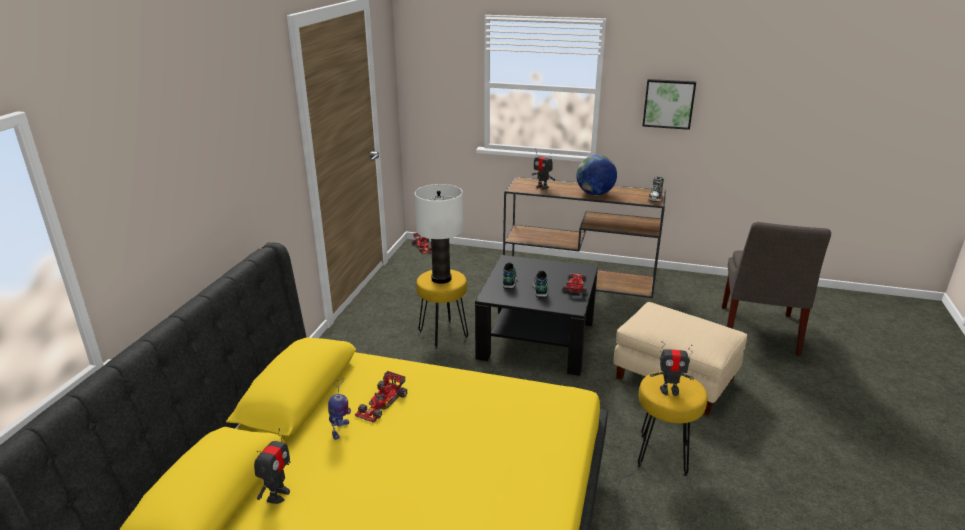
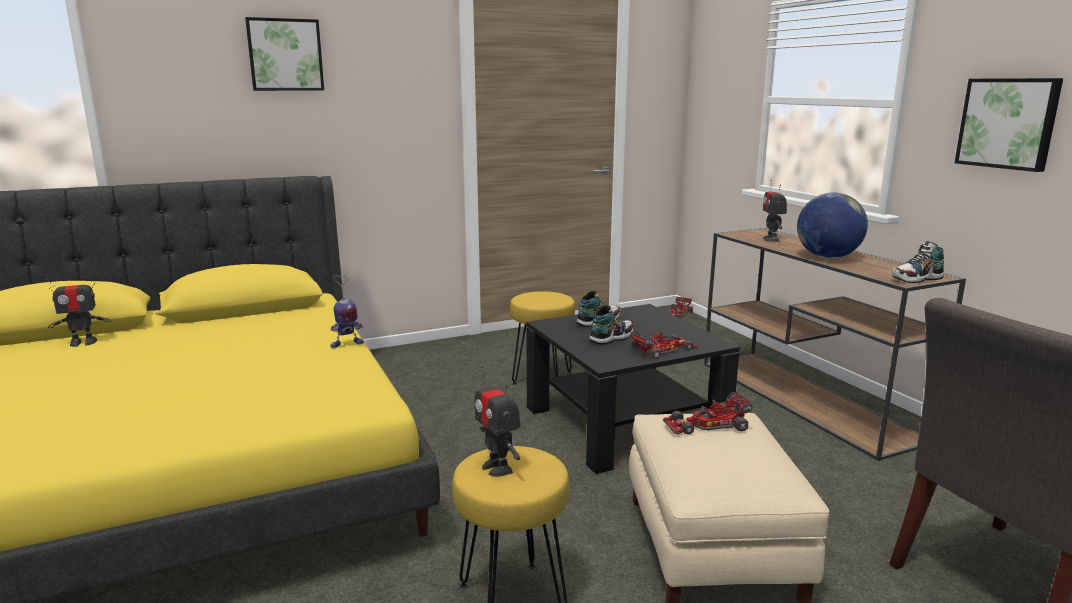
camera: 50 degrees right, 10 degrees down
(201, 136) = (285, 55): none -> picture
(340, 430) = (197, 333): toy robot -> toy robot (346, 344)
(381, 403) = (258, 333): toy car -> toy car (706, 424)
(441, 278) = (541, 298): white table lamp -> none

